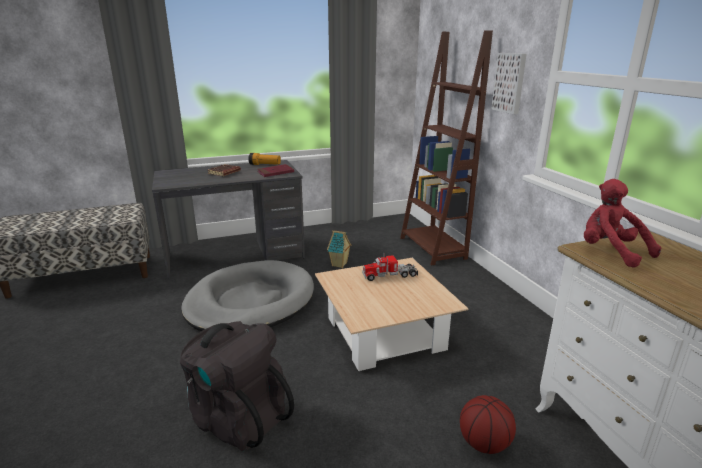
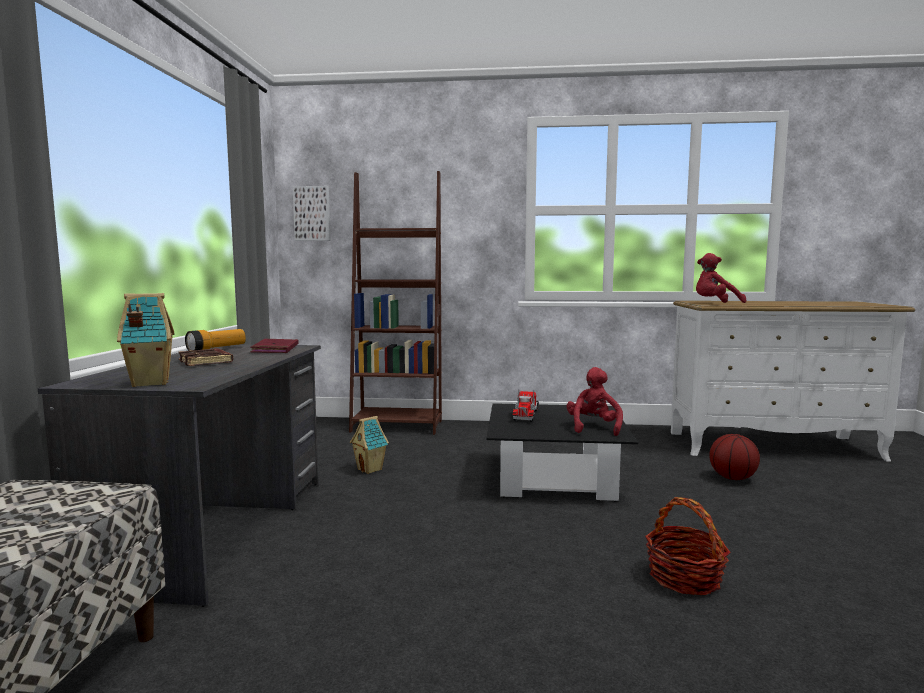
camera: 65 degrees left, 15 degrees down
(167, 179) = (149, 383): none -> toy house
(238, 417) = (685, 578): black backpack -> basket
(250, 302) = (404, 537): grey dog bed -> none
(376, 308) = (593, 427): none -> red plush toy
(384, 333) = (554, 478): beige coffee table -> black coffee table
(510, 83) = (472, 221): picture -> picture (312, 214)

